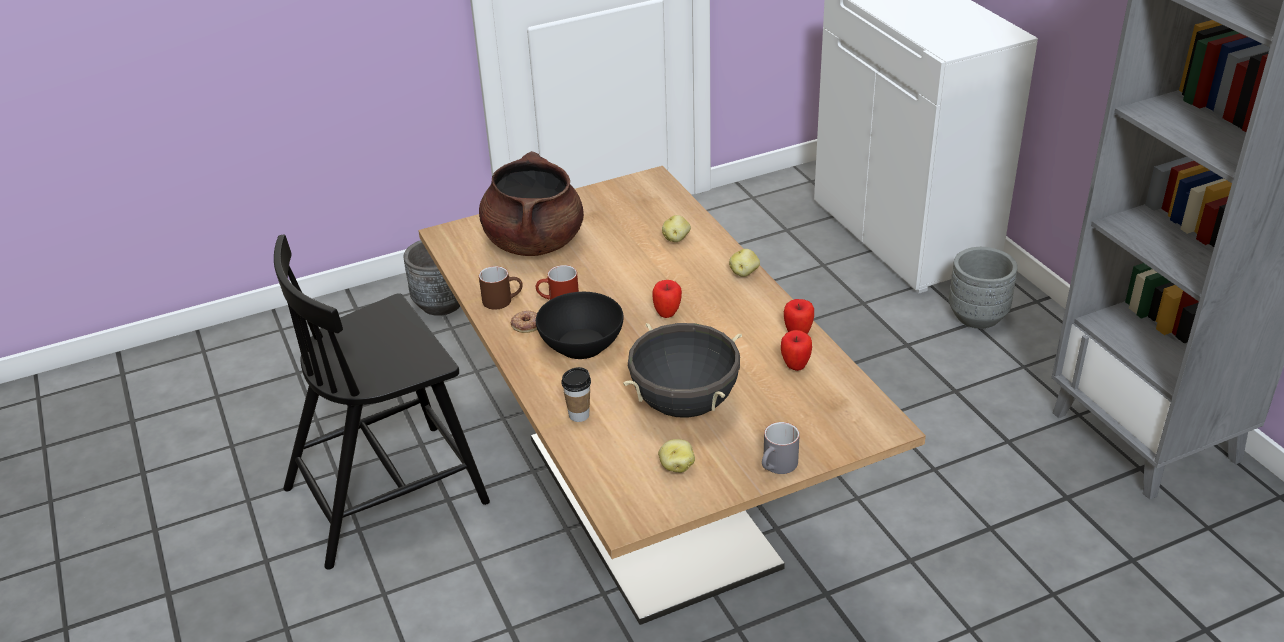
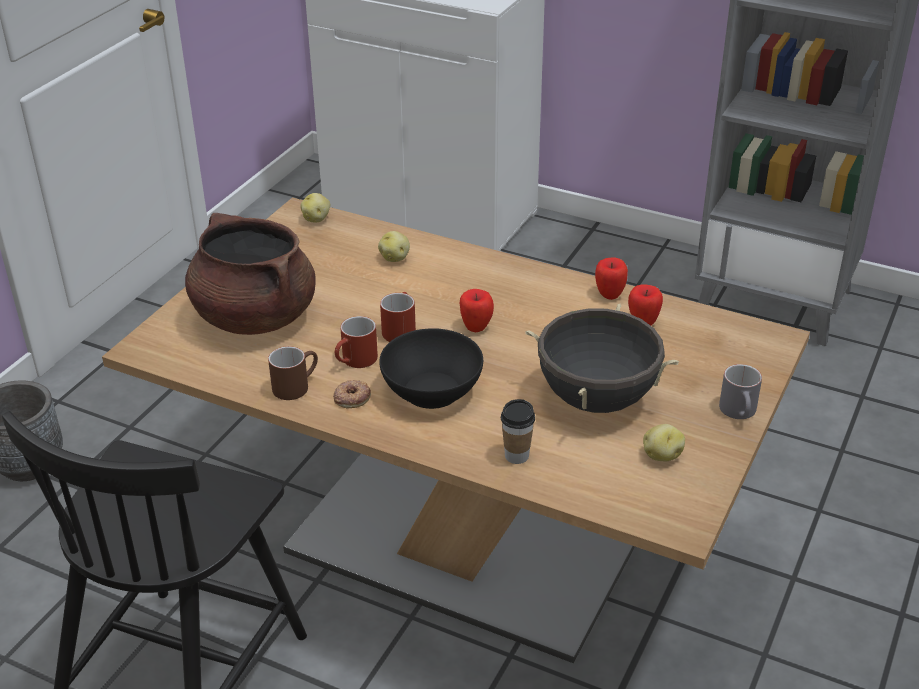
camera: 40 degrees left, 0 degrees up
(614, 291) = (399, 329): none -> red mug
(744, 273) = (497, 263): potato -> potato (316, 219)
(977, 316) = (561, 259): grey planter -> none

